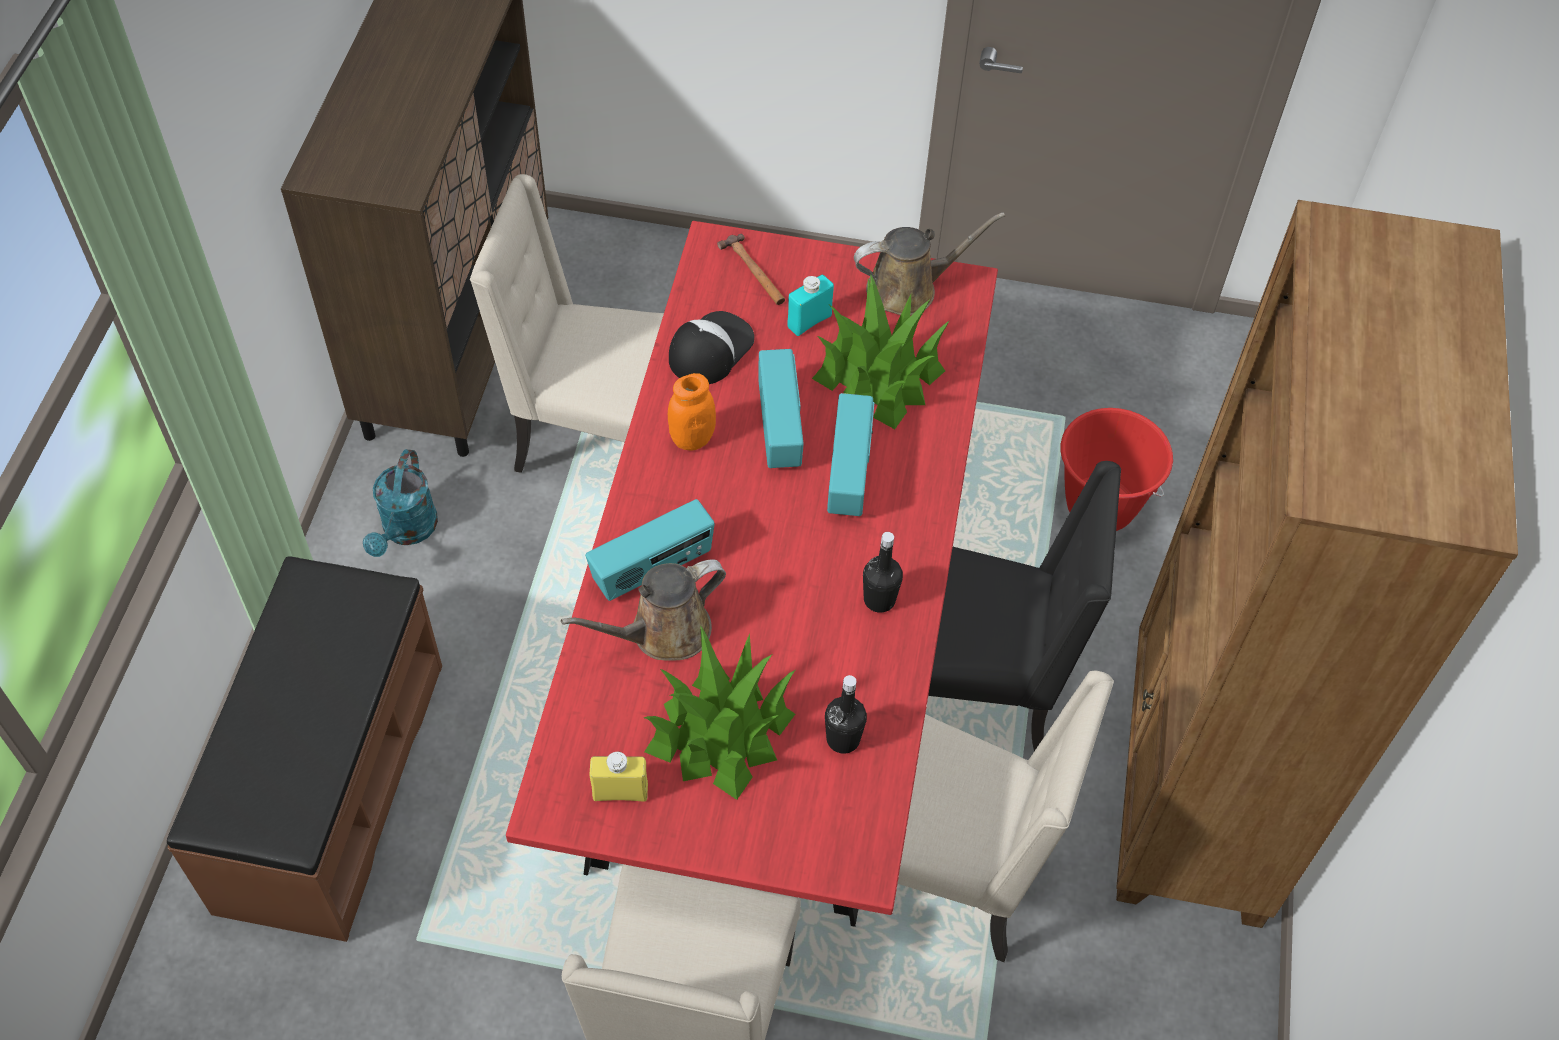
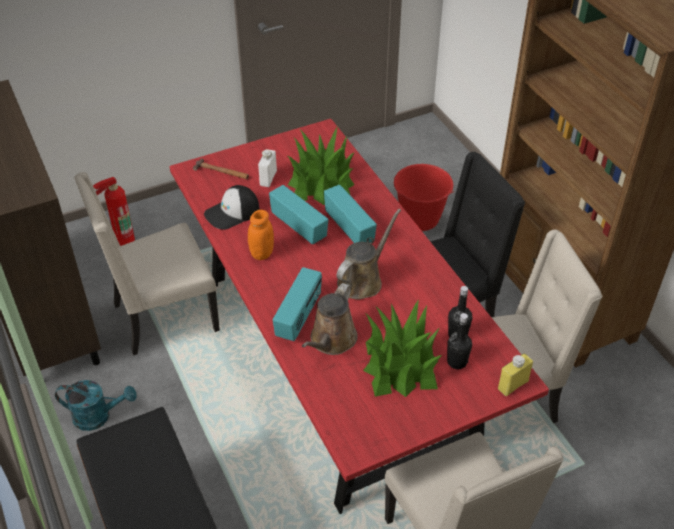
camera: 35 degrees left, 10 degrees down
(406, 531) = (98, 416): turquoise watering can -> turquoise watering can turned 60 degrees counterclockwise
(620, 792) = (381, 420): yellow bottle -> yellow bottle (513, 385)
(639, 285) = (122, 240): none -> fire extinguisher
(709, 349) = (232, 213): cap -> cap turned 120 degrees counterclockwise
(809, 321) = (268, 178): turquoise bottle -> white bottle
(879, 599) = (414, 270): black bottle -> black bottle (457, 362)
(908, 289) = (300, 144): brown watering can -> brown watering can (362, 280)

